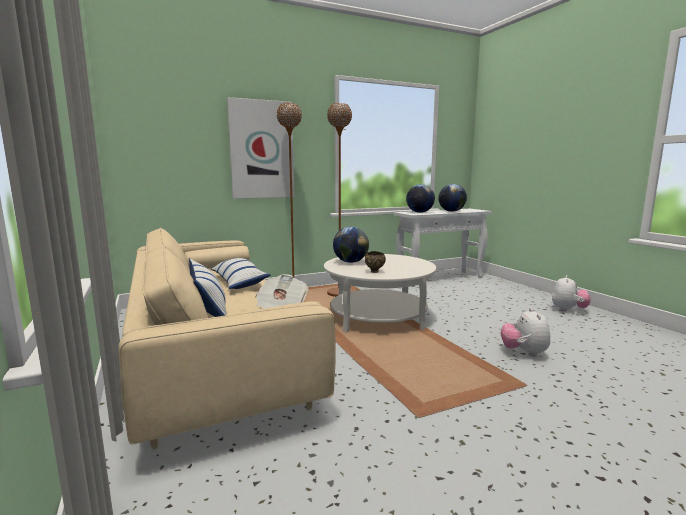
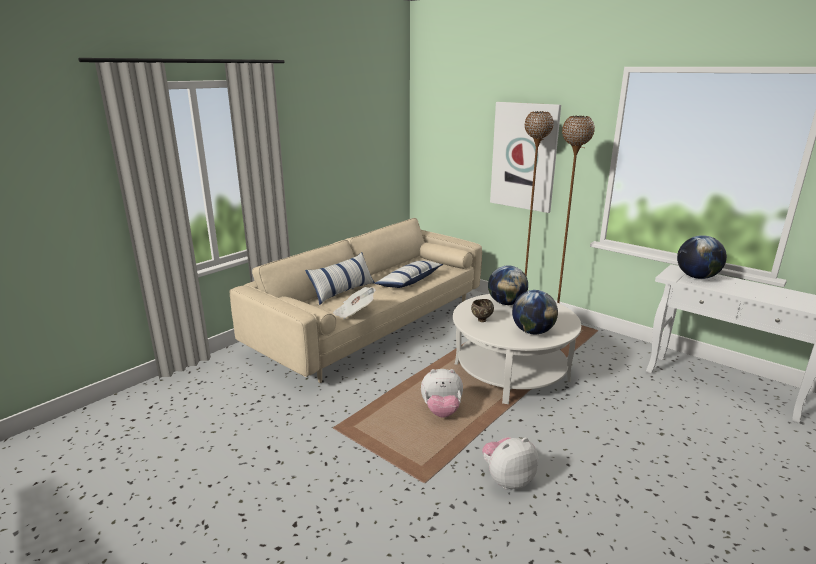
camera: 65 degrees right, 10 degrees up
(451, 211) = (760, 293): globe -> globe (532, 331)
(568, 310) = (740, 527): plush toy -> plush toy (441, 411)

